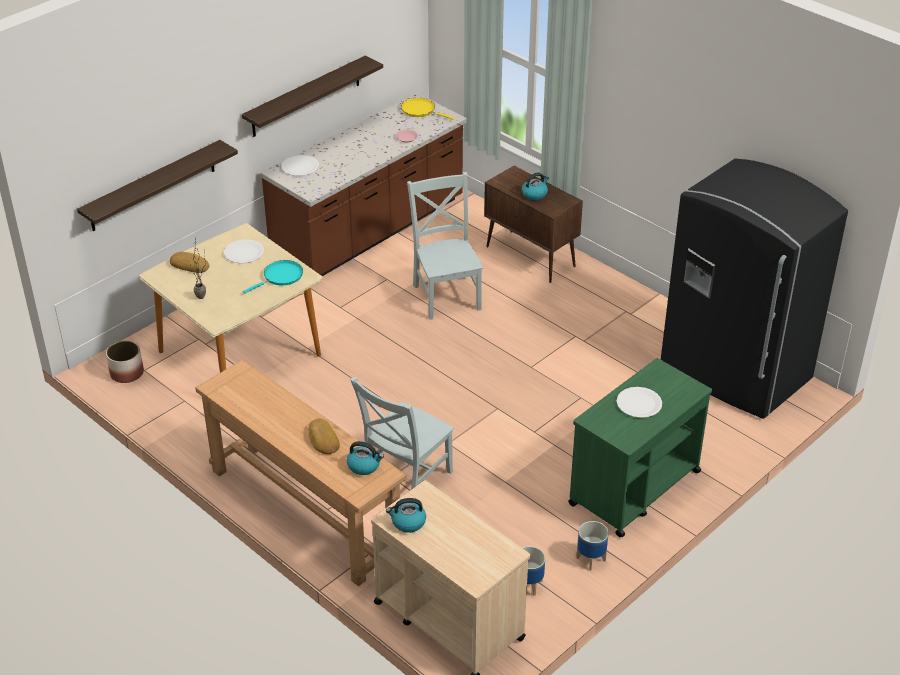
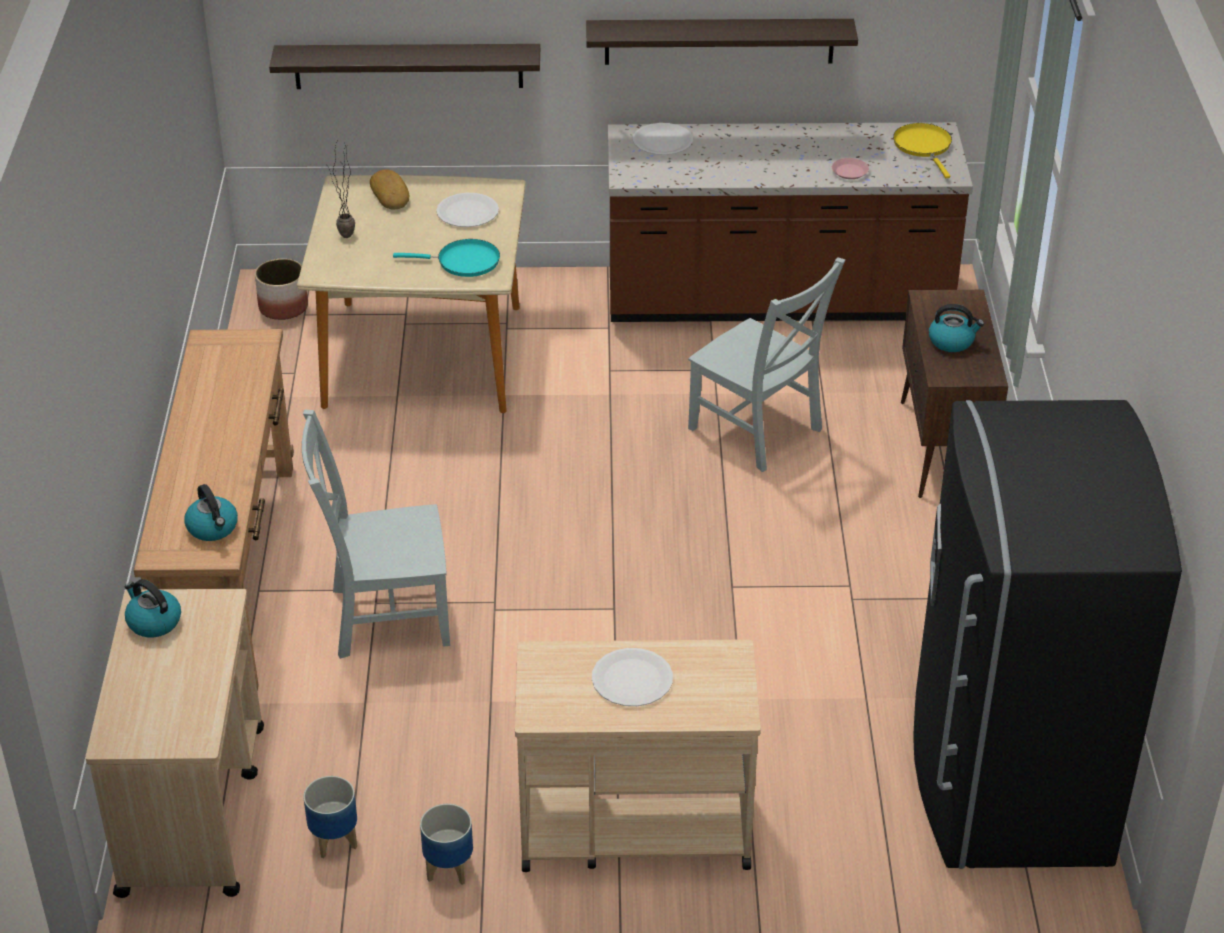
camera: 45 degrees right, 0 degrees up
(323, 440) = (218, 470): bread -> none
(446, 295) = (758, 432): grey chair -> grey chair turned 105 degrees clockwise
(634, 488) = (633, 825): green cart -> beige cart

